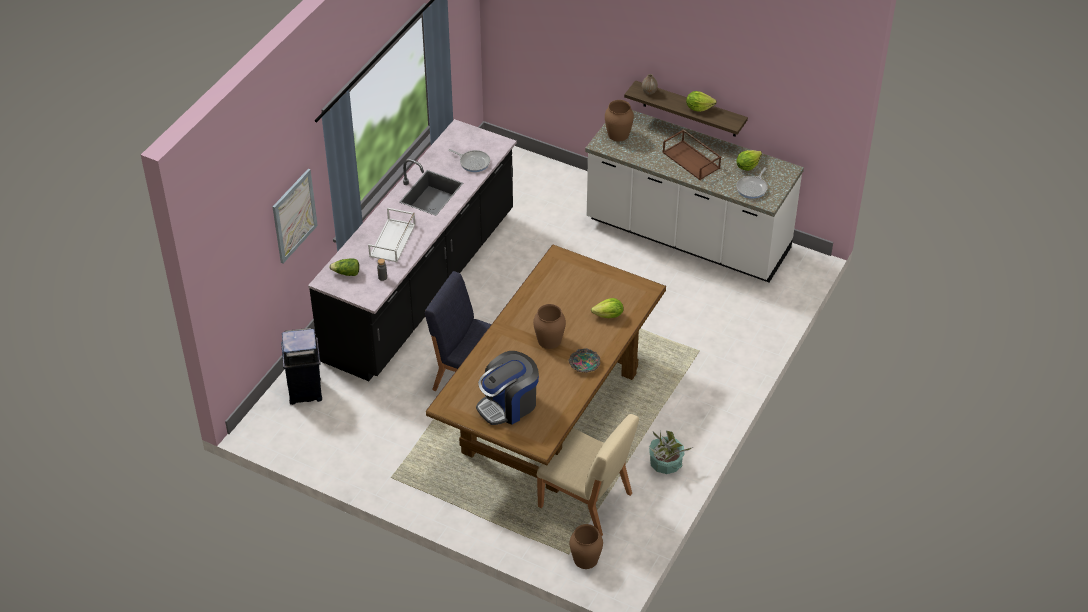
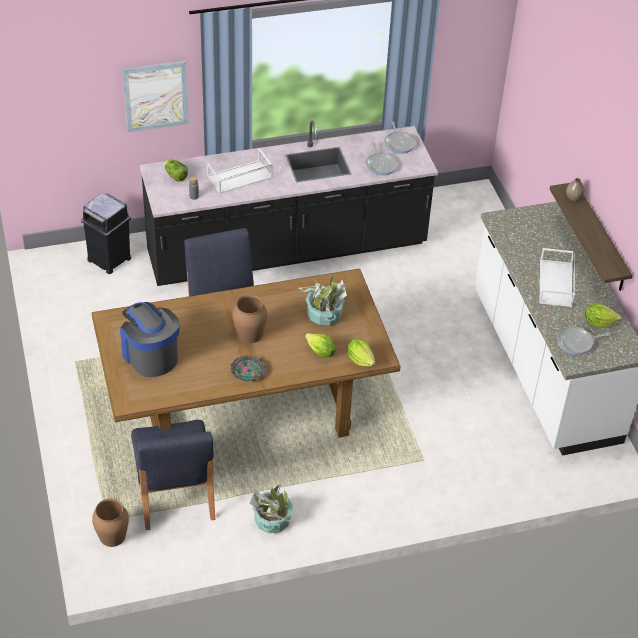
camera: 45 degrees right, 0 degrees up
(463, 138) = (399, 143): none -> frying pan
(508, 405) = (150, 355): coffee machine -> coffee machine turned 45 degrees clockwise
(576, 291) = (324, 315): none -> potted plant
(586, 501) = (174, 495): beige chair -> blue chair
(618, 134) = (523, 222): brown vase -> none
(692, 160) = (556, 284): brown tray -> white tray
(698, 108) = (598, 238): lettuce -> lettuce (360, 359)

